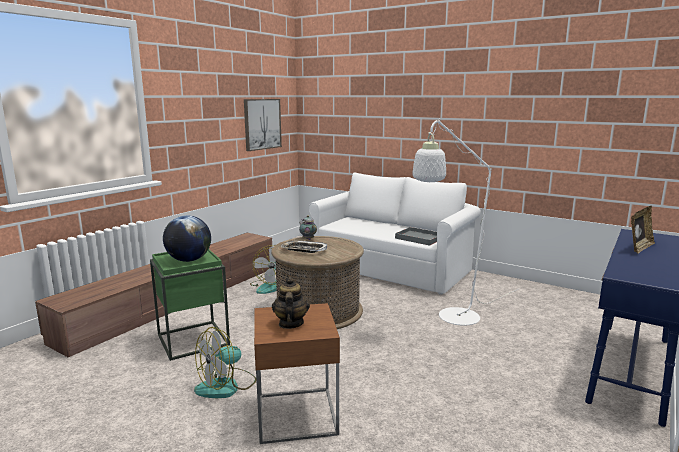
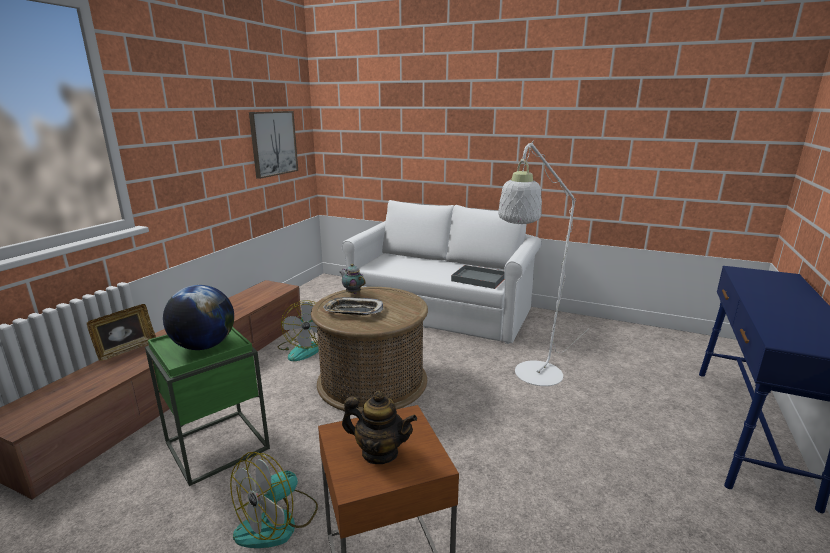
camera: 10 degrees left, 5 degrees up
(290, 323) = (380, 453): teapot -> teapot turned 120 degrees clockwise
(639, 248) = (766, 294): picture frame -> picture frame (126, 350)

